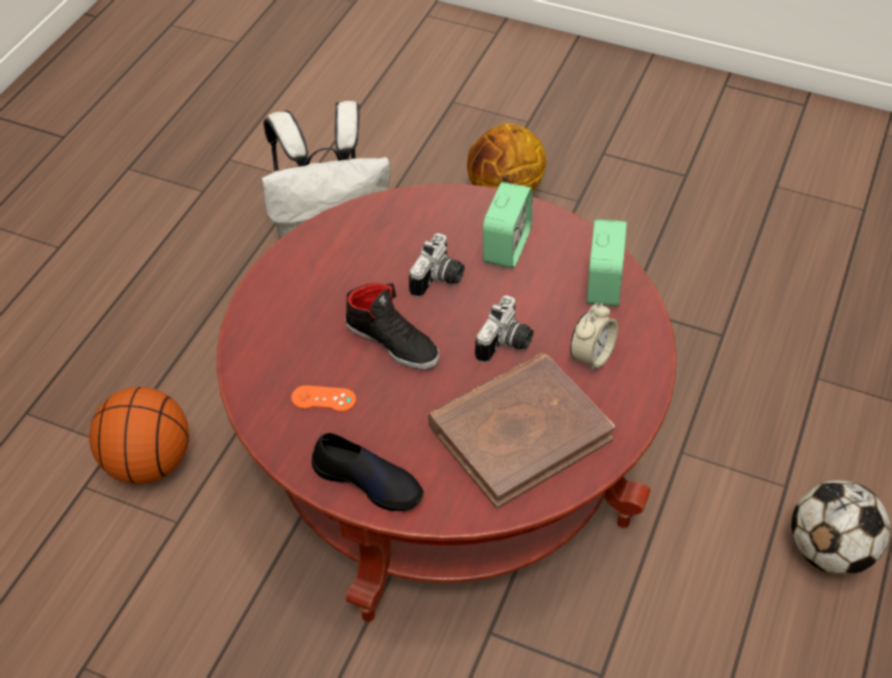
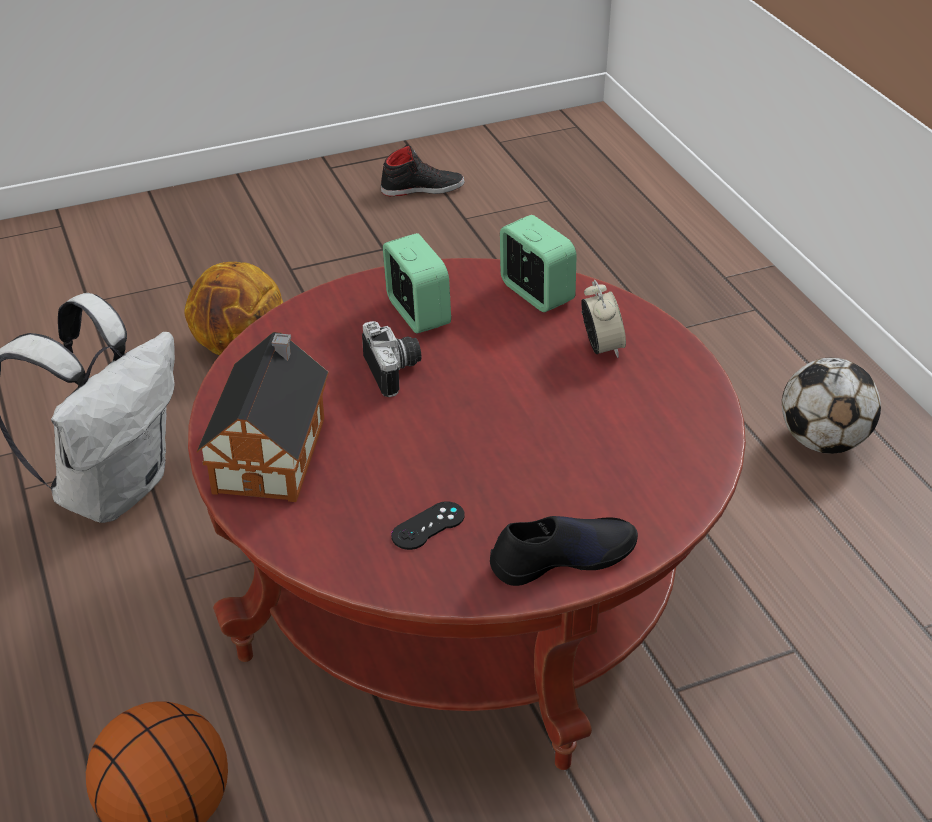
camera: 45 degrees left, 10 degrees down
(305, 284) = (273, 450): none -> toy house
(323, 399) = (428, 526): orange game controller -> black game controller
(393, 341) = (423, 441): black shoe -> black shoe (422, 188)
(506, 344) = (523, 381): camera -> none
(519, 432) = (627, 435): brown book -> none

